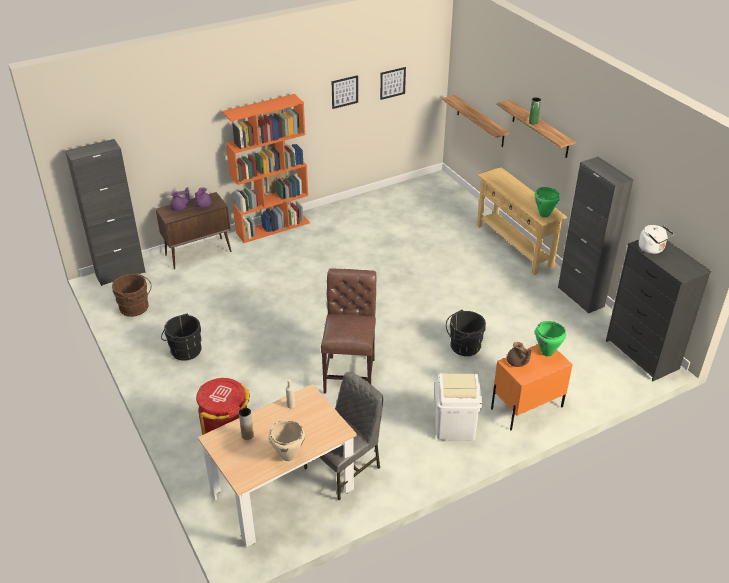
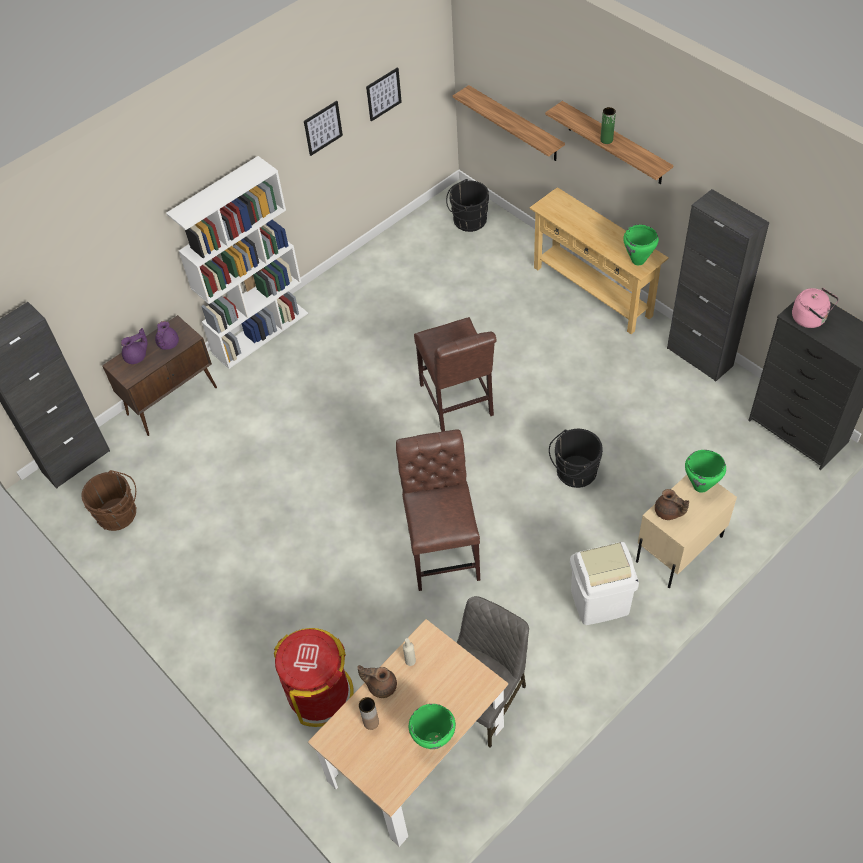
camera: 10 degrees left, 15 degrees up
(184, 350) = (211, 568): black bucket -> black bucket (467, 220)
(264, 415) = (381, 685): none -> brown teapot
(273, 227) = (260, 332): orange bookcase -> white bookcase
(288, 455) = (433, 740): beige cooking pot -> green cooking pot
(393, 291) = (457, 403): none -> brown chair
(526, 407) = (678, 549): orange nightstand -> beige nightstand
(652, 249) = (810, 319): white kettle -> pink kettle

